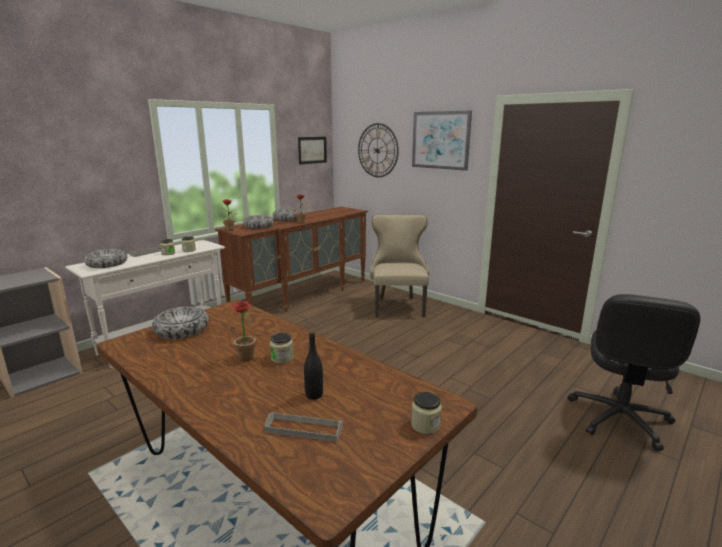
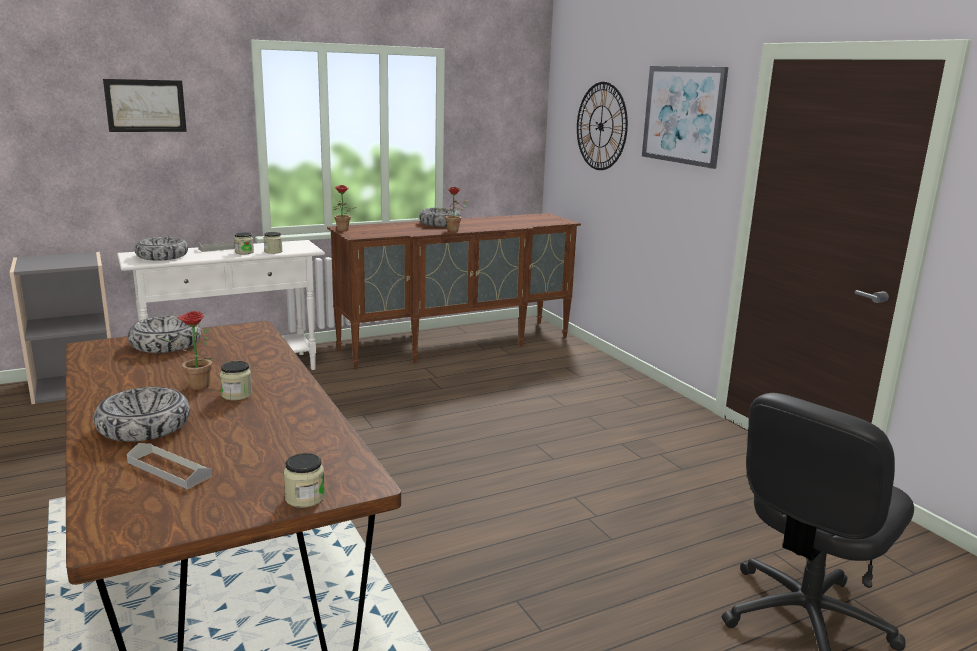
camera: 20 degrees right, 0 degrees up
(259, 226) = (387, 229): bowl -> bowl (144, 426)
(312, 150) = (508, 120): picture -> picture (145, 105)
(314, 395) = (222, 439): black bottle -> none
(398, 306) = (588, 382): beige chair -> none

